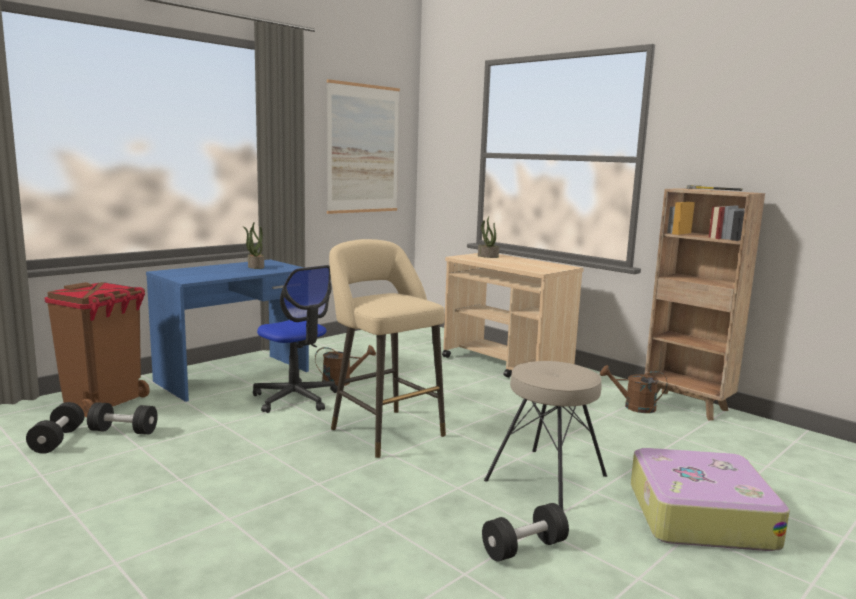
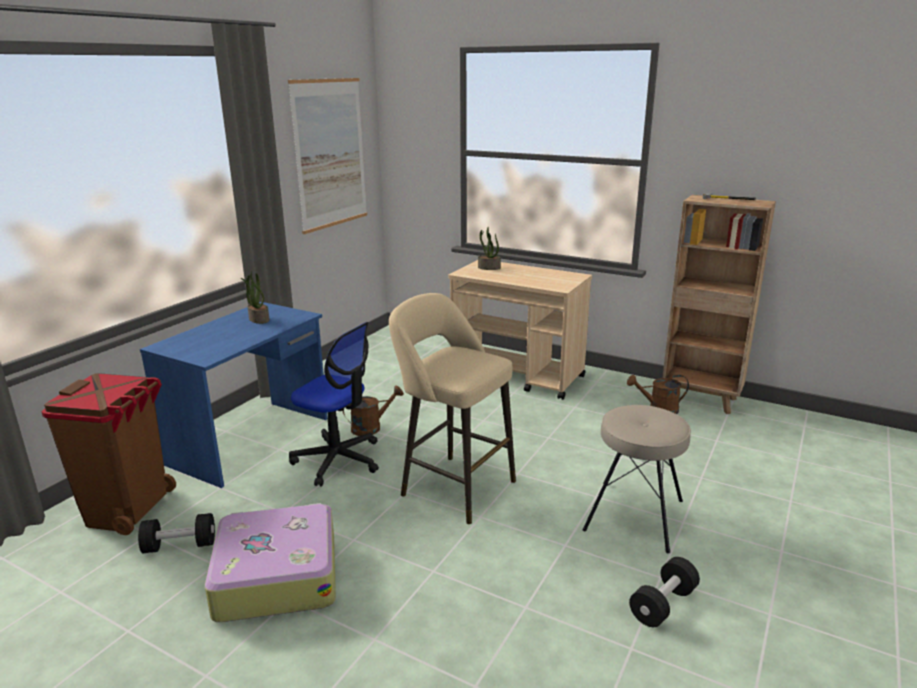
camera: 15 degrees left, 10 degrees up
(57, 440) = (111, 575): black dumbbell -> none
(698, 515) = (777, 529): suitcase -> suitcase (276, 575)

